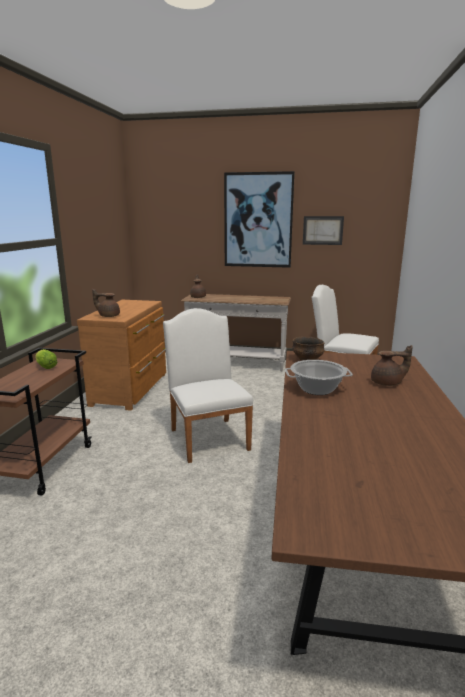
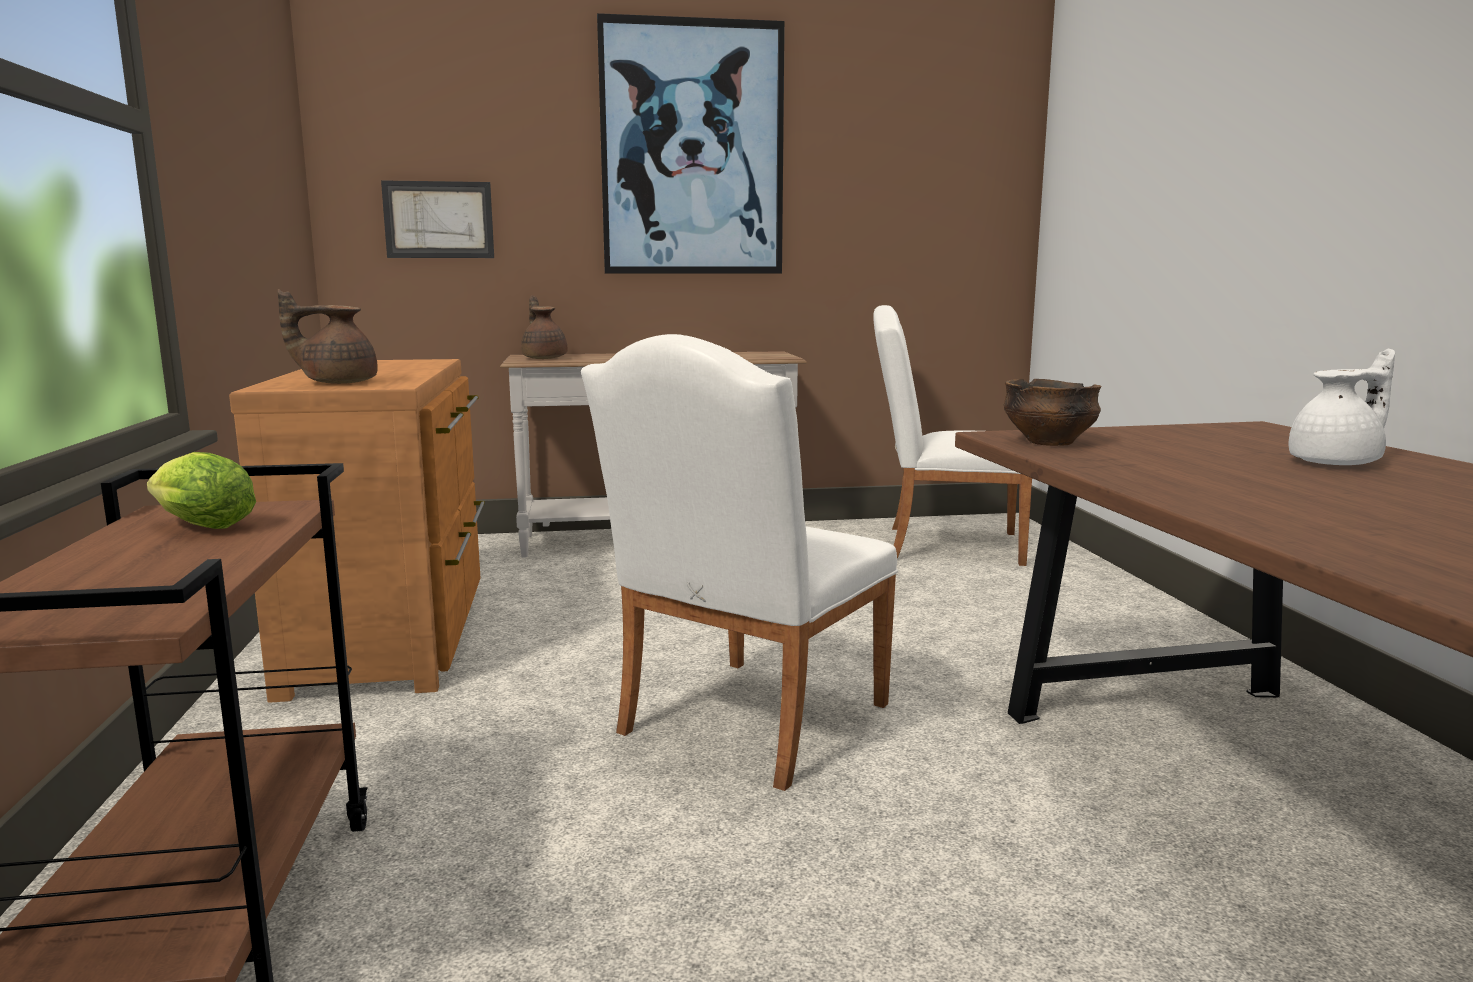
camera: 20 degrees left, 5 degrees down
(208, 436) = (744, 725): white chair -> white chair turned 105 degrees counterclockwise
(317, 389) = (1210, 487): cooking pot -> none
(322, 230) = (857, 177): picture -> picture (439, 220)
(387, 383) = (1338, 463): brown teapot -> white teapot

